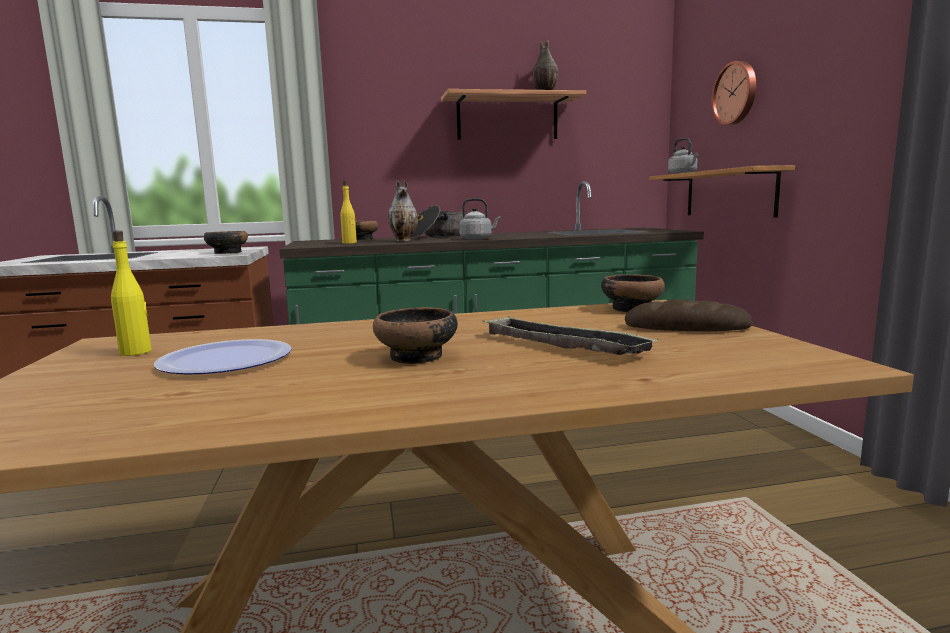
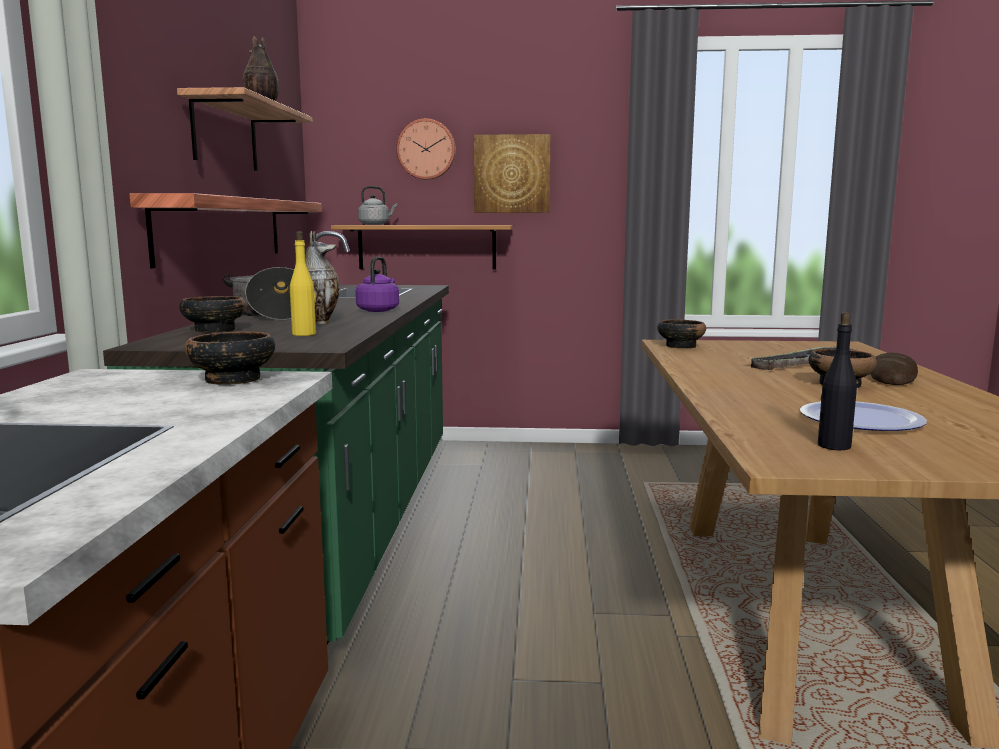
camera: 75 degrees left, 0 degrees up
(136, 352) = (833, 446): yellow bottle -> black bottle
(477, 239) = (379, 310): grey kettle -> purple kettle
(494, 182) = (223, 229): none -> shelf
(686, 327) = (751, 346): bread -> bread (892, 377)
(799, 104) = (512, 174): none -> picture

